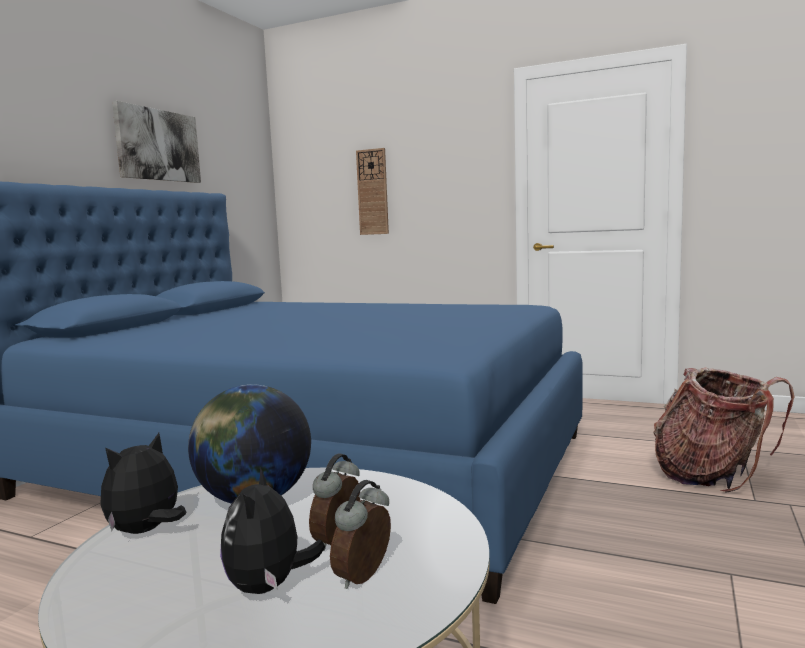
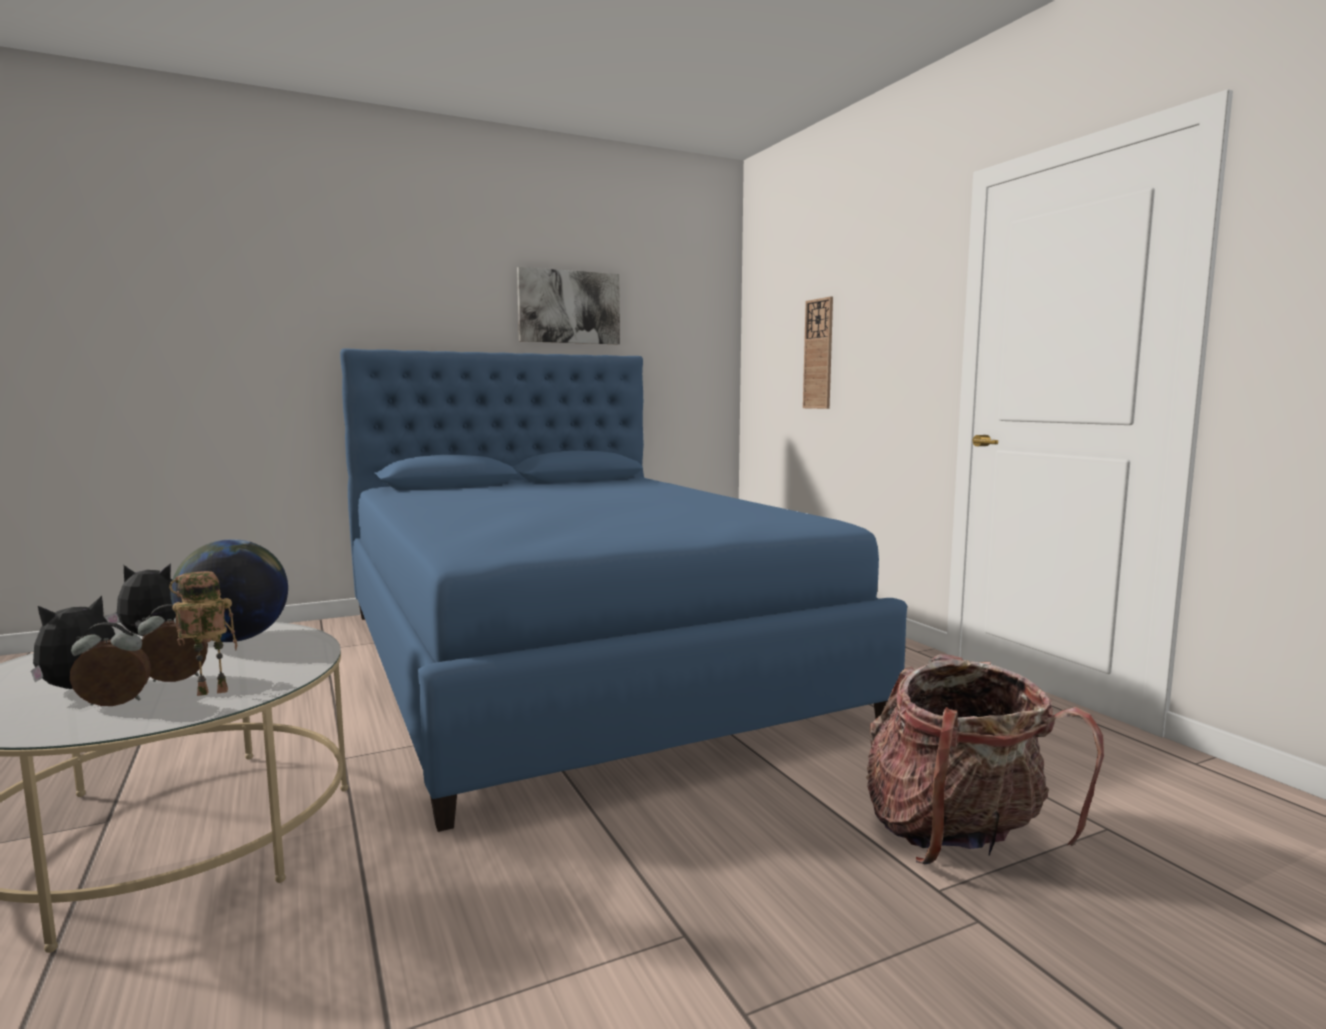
camera: 40 degrees right, 0 degrees up
(413, 534) = (209, 694): none -> toy robot

